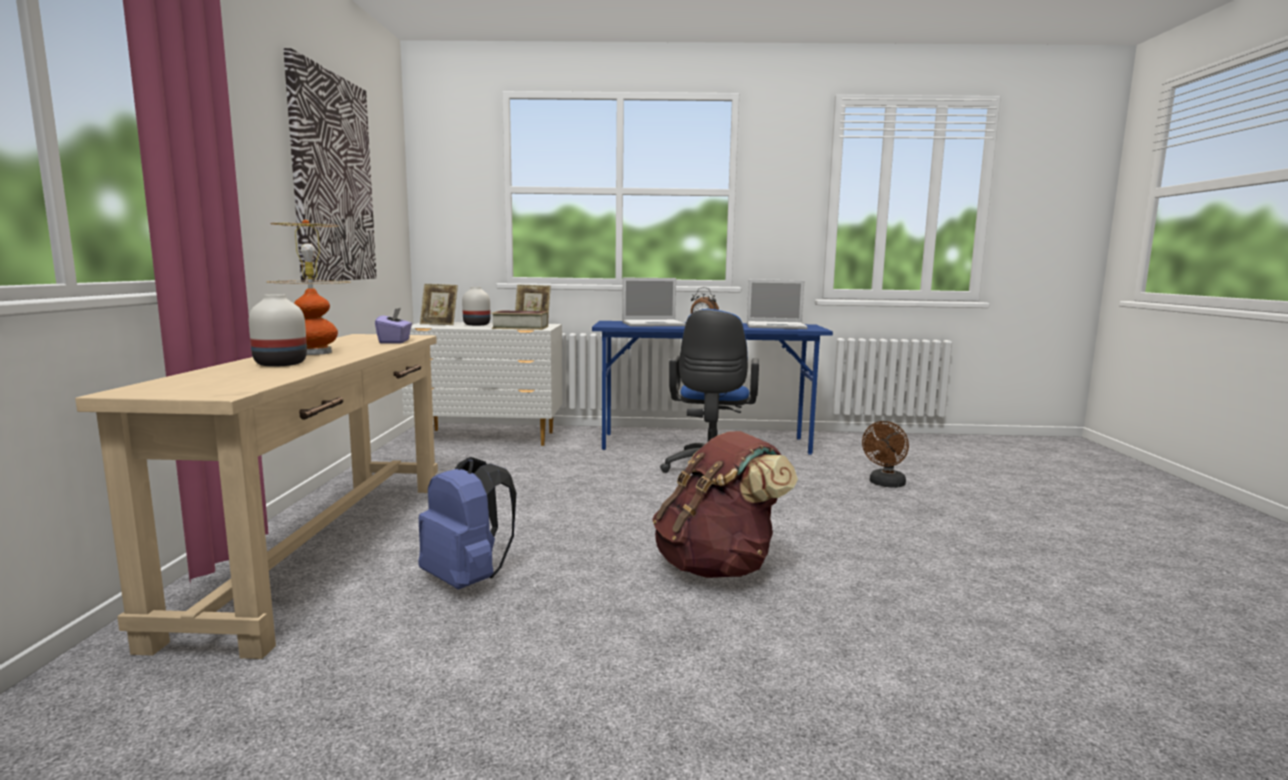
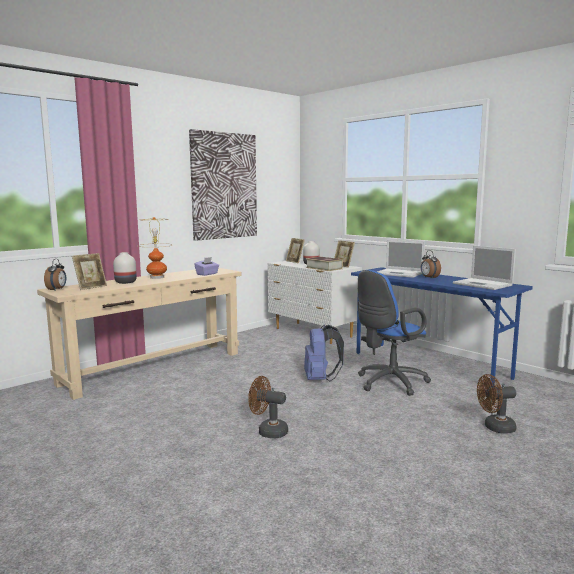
camera: 45 degrees right, 0 degrees up
(155, 390) = (57, 289): none -> alarm clock
(234, 378) = (91, 287): none -> picture frame
(467, 580) = (168, 397): blue backpack -> blue backpack (320, 379)
(718, 567) = (268, 431): brown backpack -> brown fan

